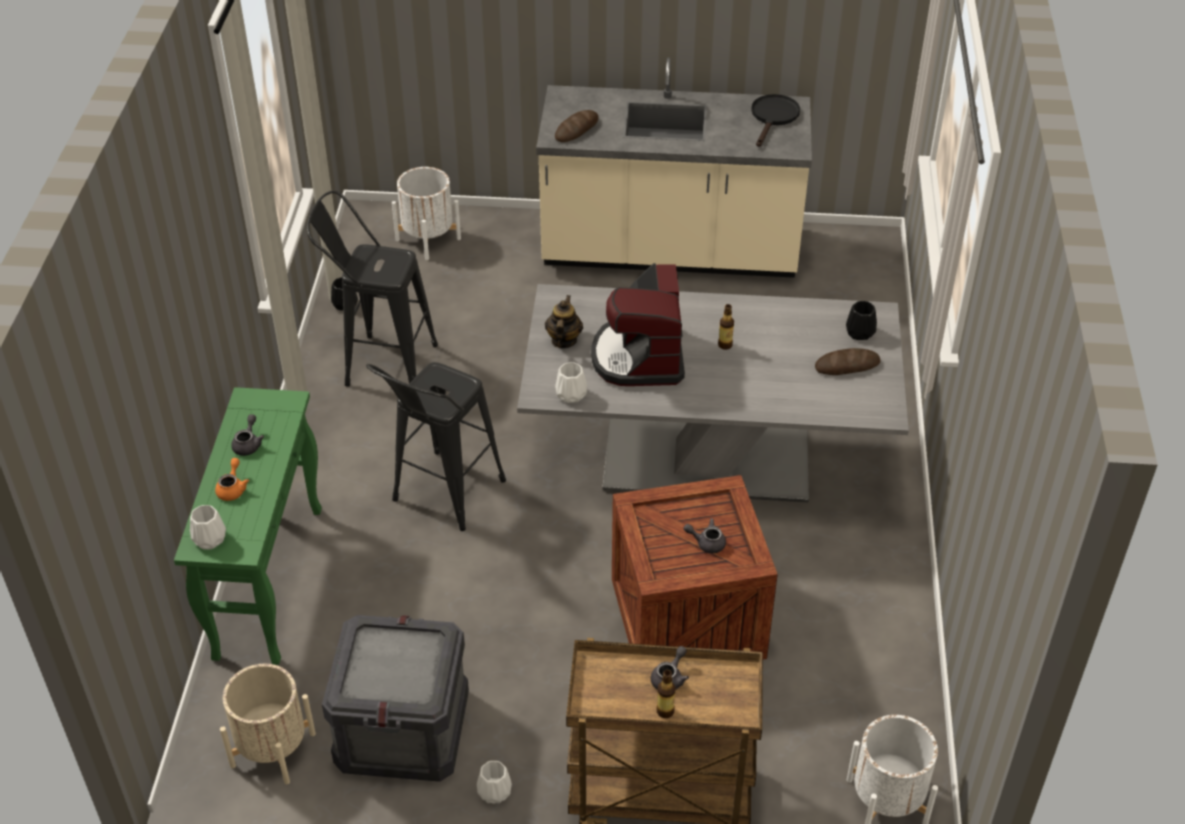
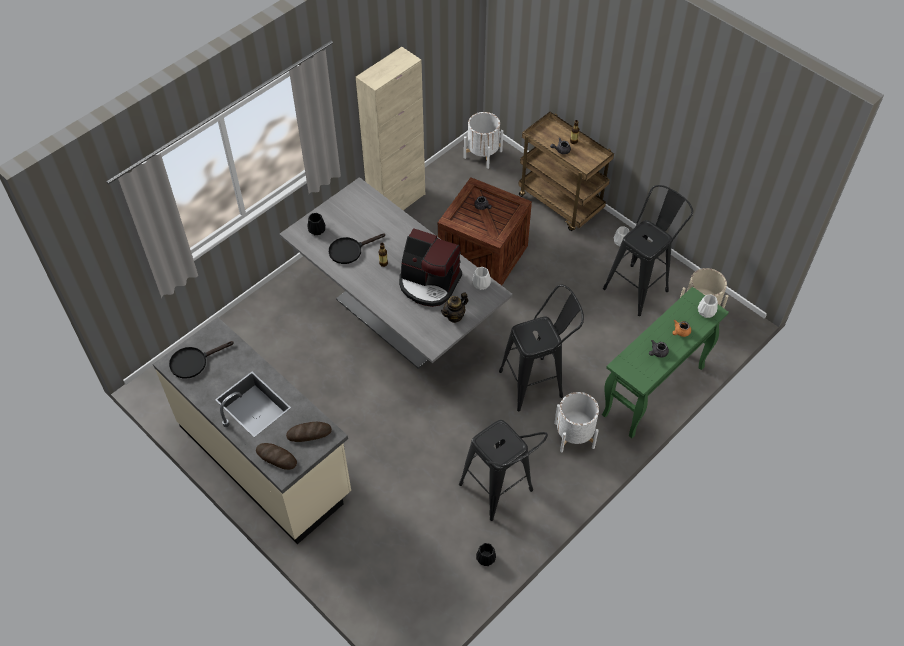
camera: 140 degrees left, 10 degrees up
(401, 730) = (640, 286): crate -> black stool
(428, 239) = (390, 581): white planter -> white planter (574, 435)
(639, 357) = (429, 283): coffee machine -> coffee machine turned 75 degrees clockwise
(786, 335) = (350, 250): none -> black frying pan
(847, 365) = (344, 219): bread -> bread (276, 457)
(906, 615) = (397, 202): none -> beige cabinet

